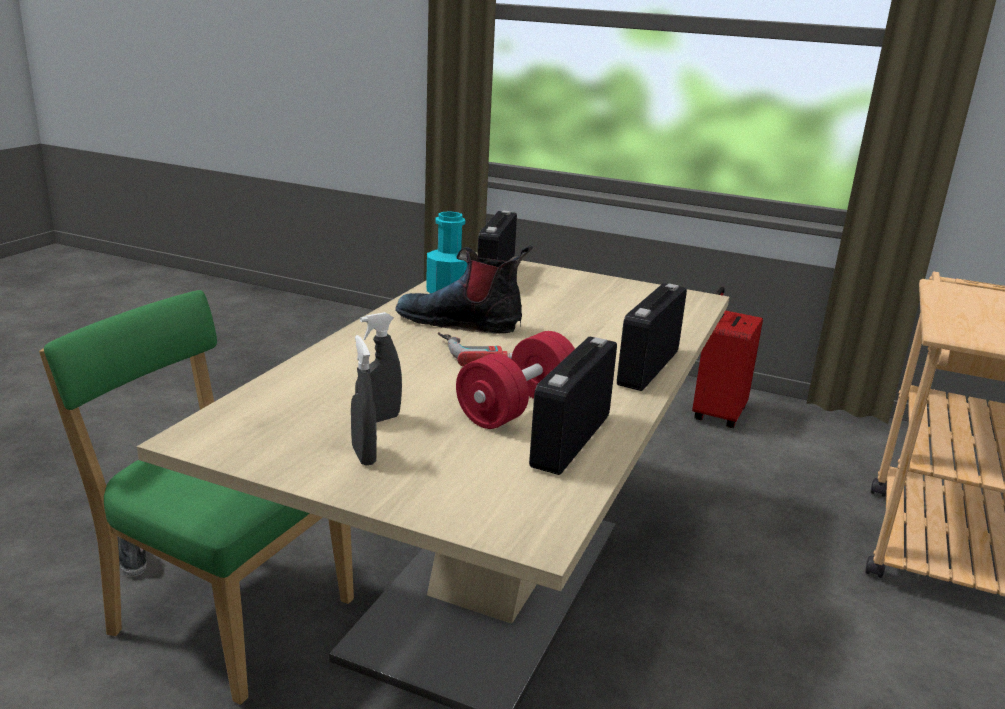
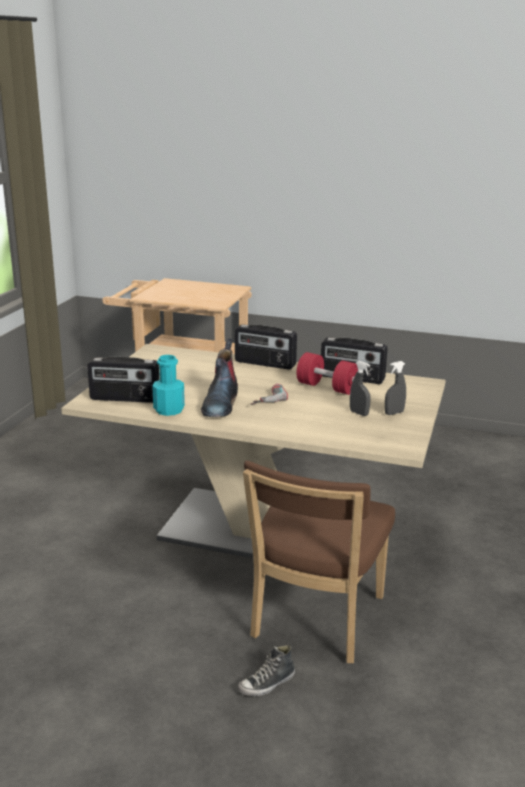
camera: 95 degrees left, 0 degrees up
(224, 613) = (315, 621): green chair -> brown chair
(717, 414) = (41, 452): red suitcase -> none

